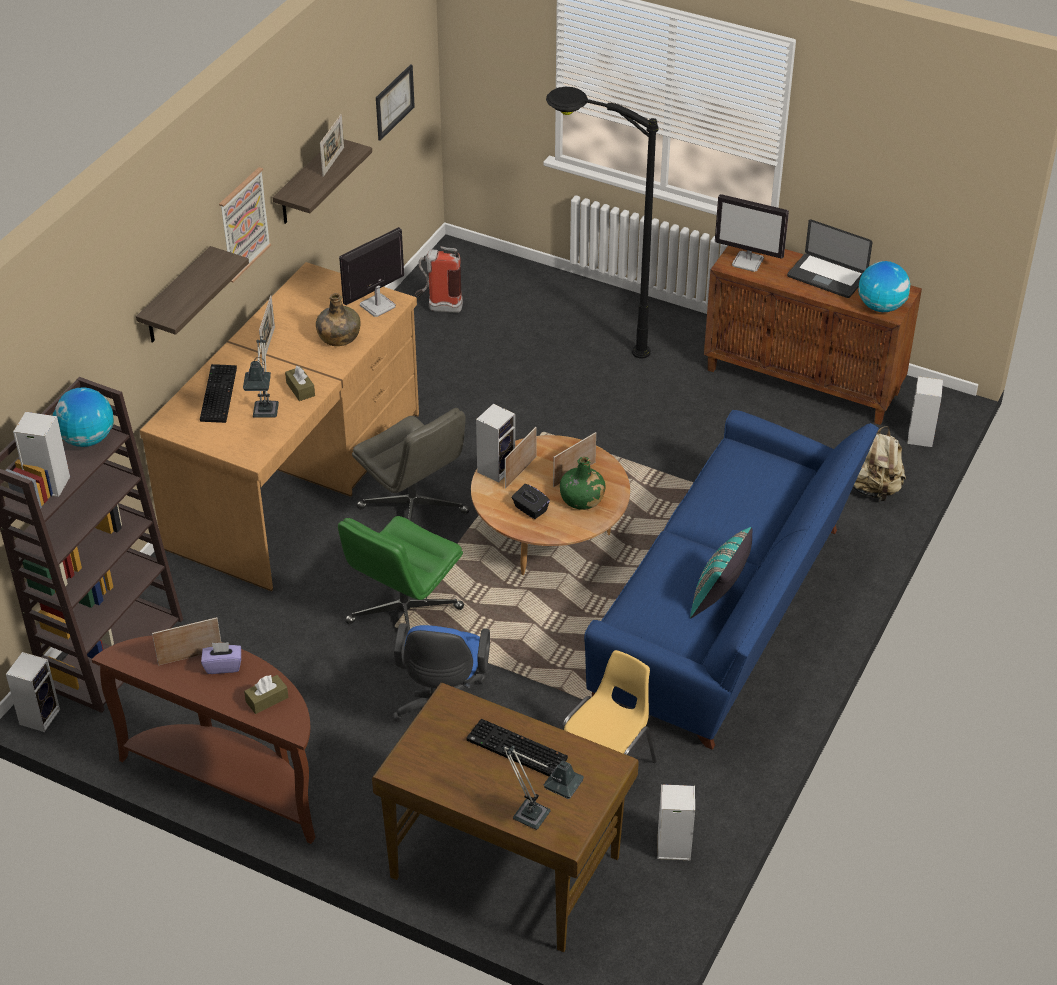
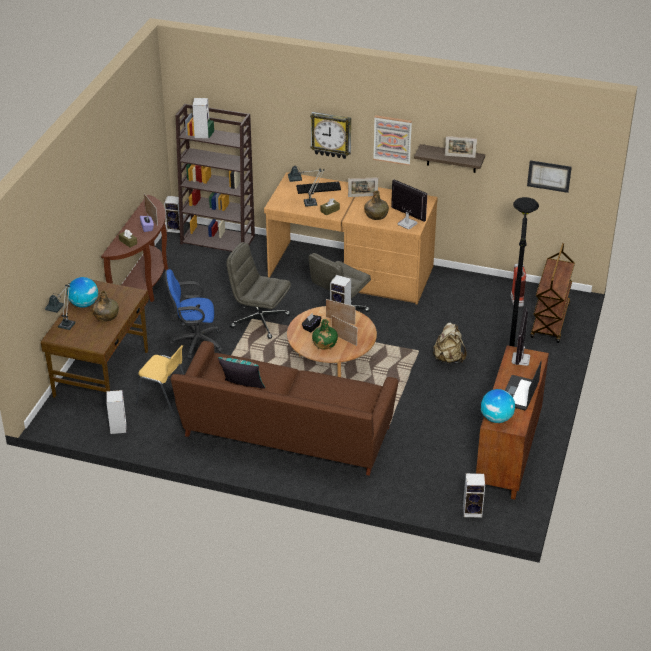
camera: 80 degrees right, 5 degrees down
(87, 439) = (234, 137): globe -> globe (84, 304)
(176, 297) = (331, 134): shelf -> wall clock
(404, 616) = (259, 321): green office chair -> grey office chair
(507, 285) = (550, 322): none -> brown cart
(515, 750) = (106, 316): keyboard -> green bottle
(728, 616) = (285, 435): blue sofa -> brown sofa
(874, 489) = (413, 490): beige backpack -> beige backpack (448, 358)

